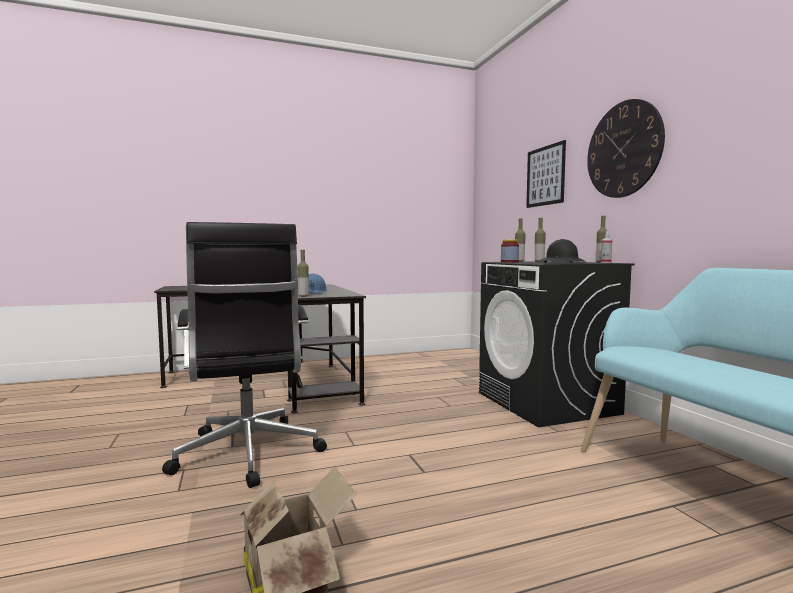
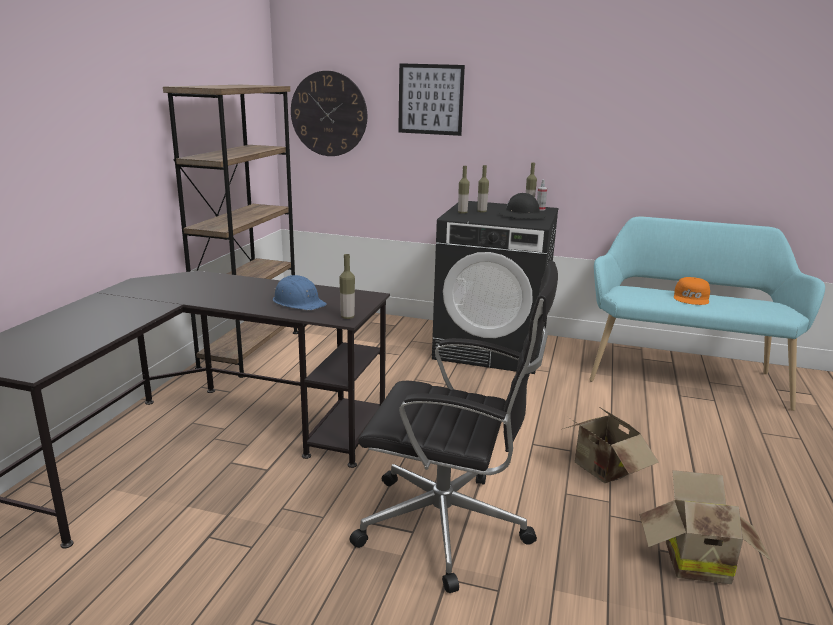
camera: 55 degrees left, 15 degrees up
(392, 359) = (250, 349): none -> brown bookcase
(408, 493) = (601, 470): none -> cardboard box
(509, 262) = (474, 219): jar -> none
(623, 149) = (545, 97): wall clock -> wall clock (329, 114)
(719, 367) = (692, 298): none -> orange cap

